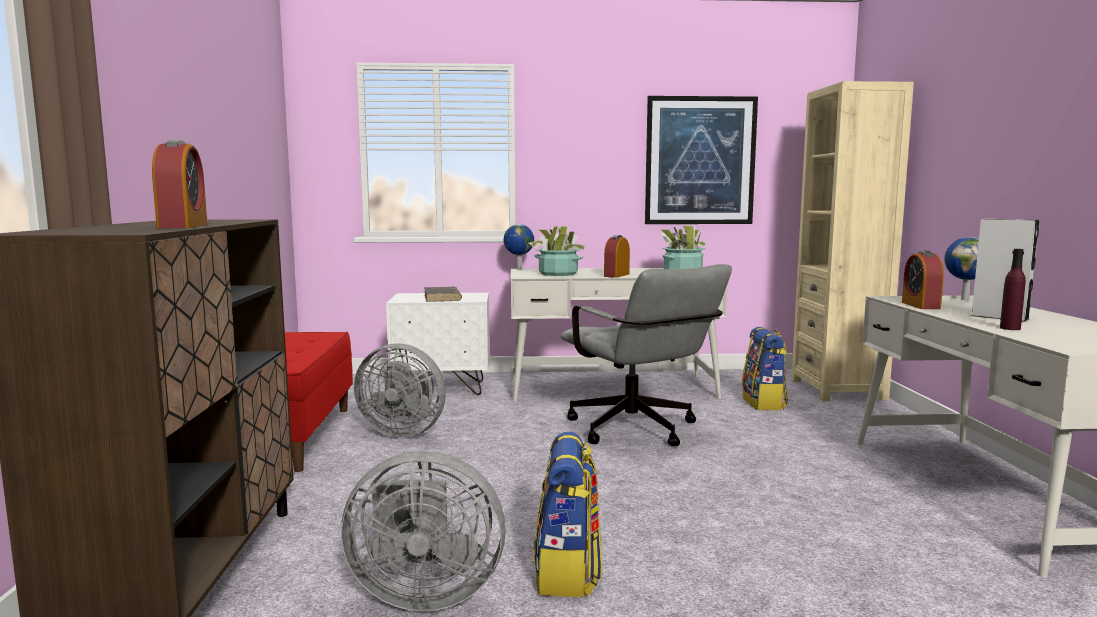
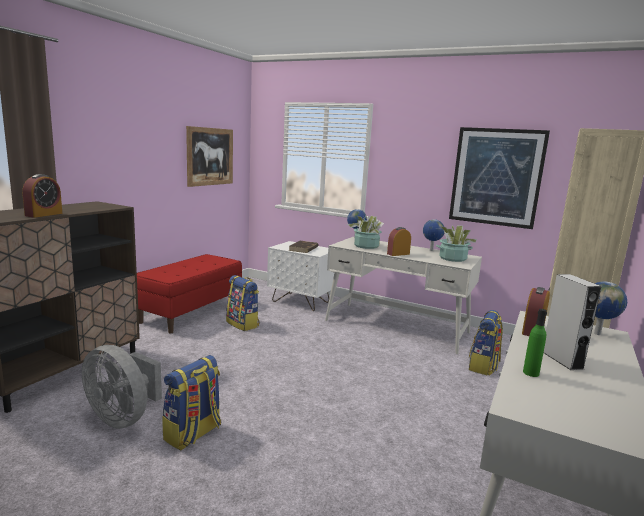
camera: 30 degrees right, 5 degrees up
(253, 153) = (210, 156): none -> picture
(403, 432) = (243, 324): grey fan -> backpack
(639, 269) = (431, 250): none -> globe
(639, 432) = (364, 362): grey office chair -> none
(1010, 328) = (531, 373): purple bottle -> green bottle

